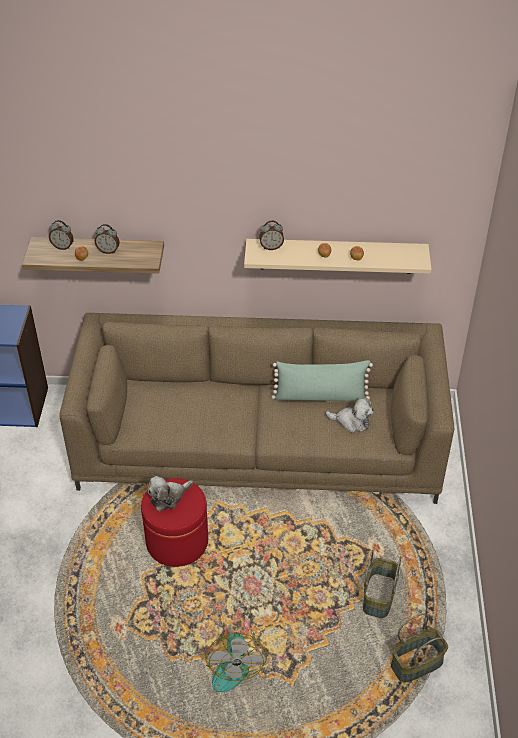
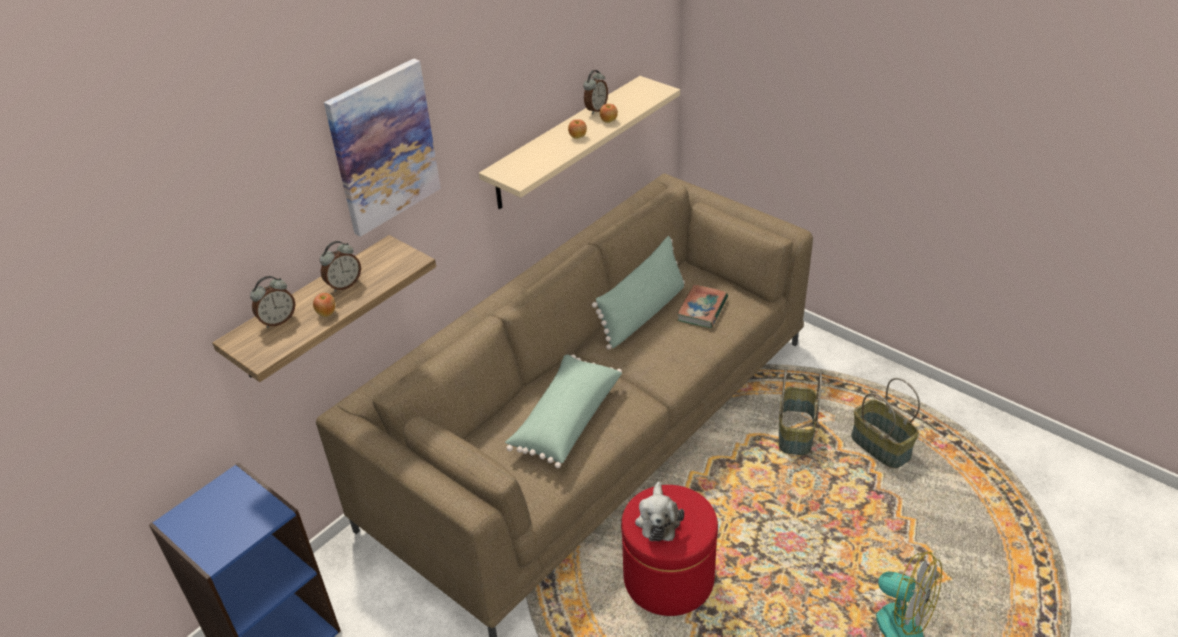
camera: 50 degrees left, 5 degrees down
(169, 190) = (383, 147): none -> picture
(197, 413) = (565, 420): none -> green pillow
(271, 247) = (517, 162): alarm clock -> alarm clock (595, 109)
(351, 421) = (702, 309): plush toy -> book
(416, 663) = (983, 464): basket -> basket (794, 433)

